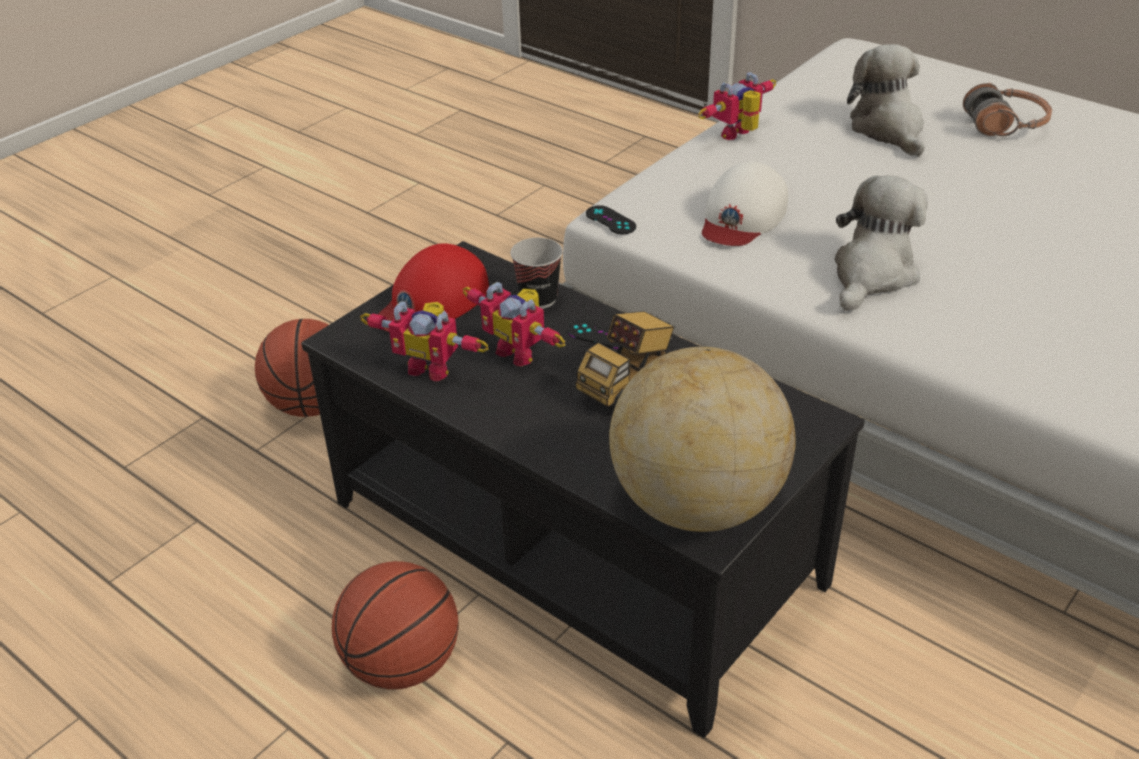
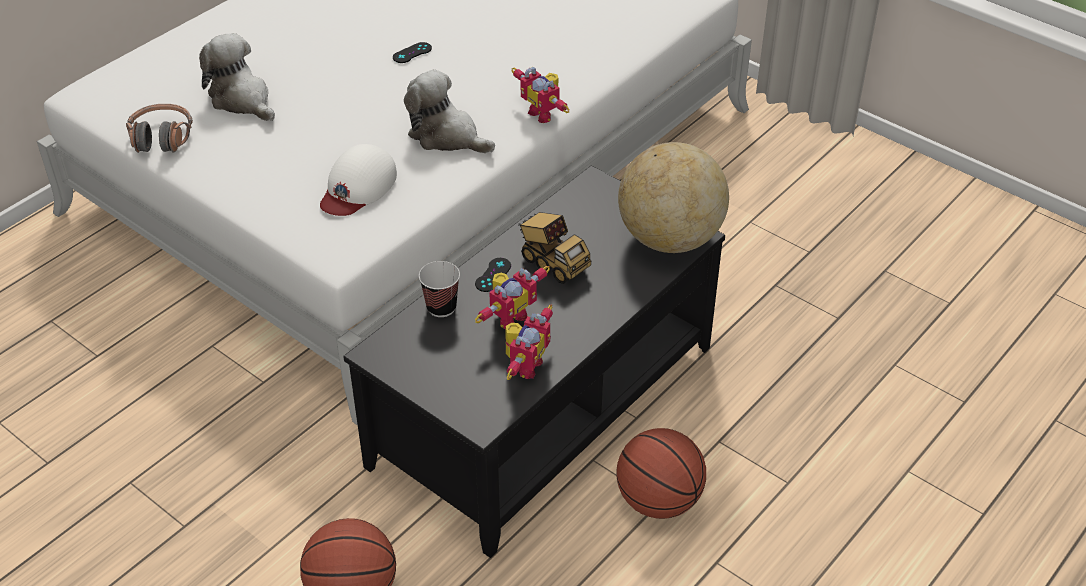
camera: 90 degrees left, 5 degrees up
(433, 301) = (435, 369): red cap -> none
(610, 220) = (347, 258): black game controller -> black game controller (412, 53)
(740, 135) = (224, 177): toy robot -> toy robot (544, 113)
(742, 216) = (358, 187): white cap -> white cap turned 90 degrees clockwise
(888, 130) = (242, 99): plush toy -> plush toy turned 60 degrees clockwise
(1004, 125) = (257, 44): headphones -> headphones (161, 138)

